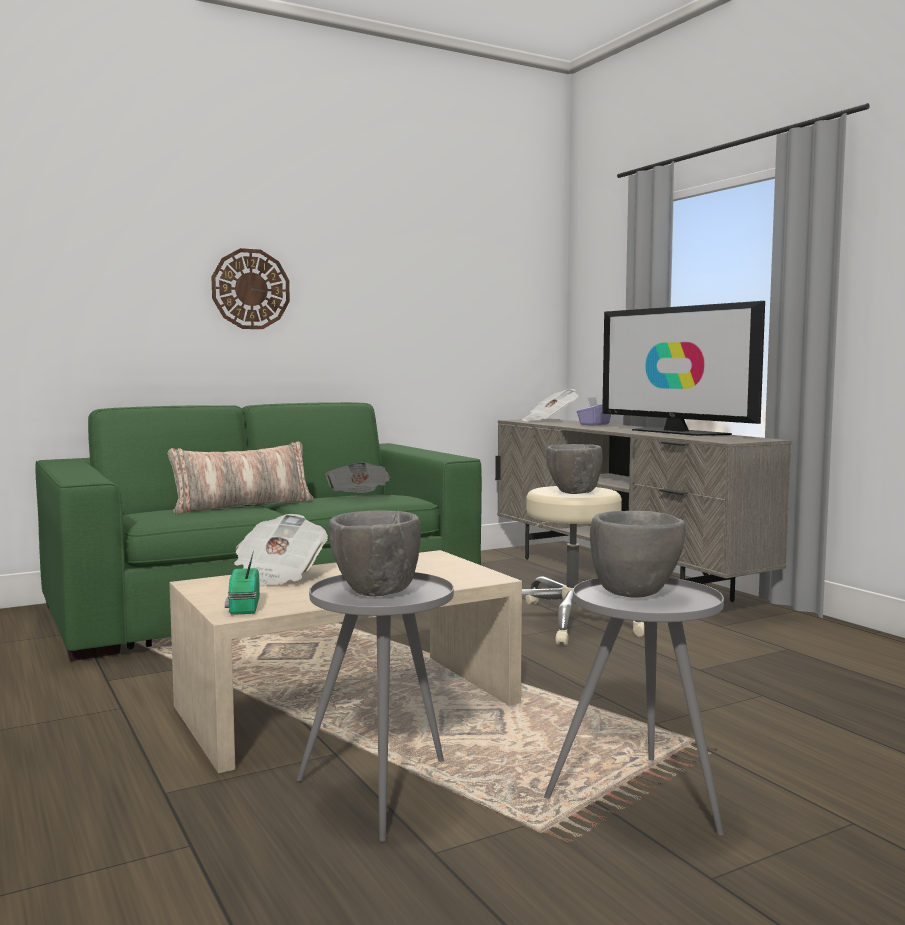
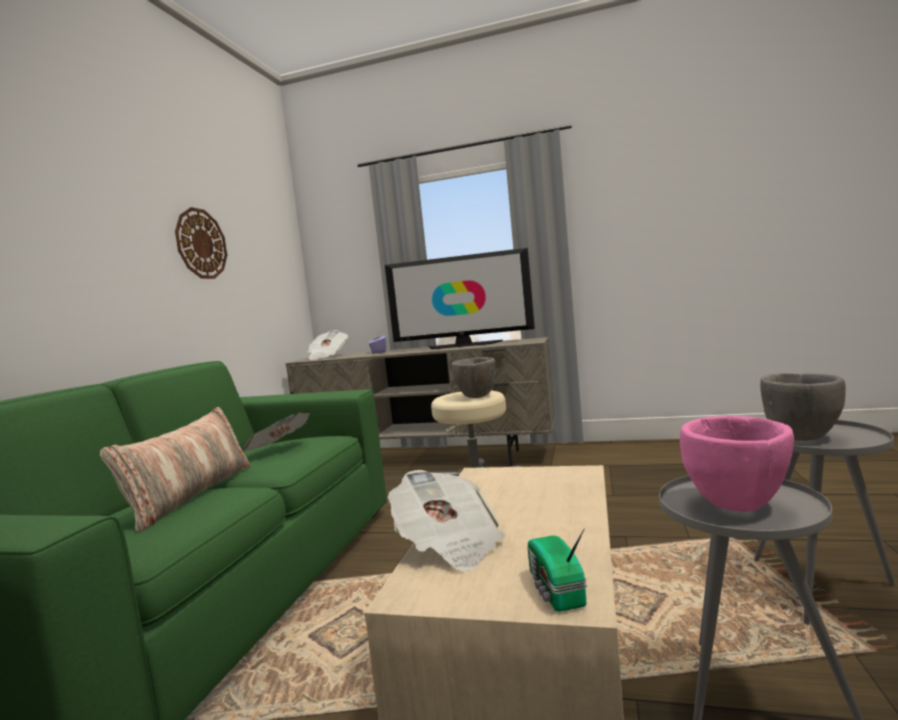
camera: 45 degrees left, 0 degrees up
(243, 607) = (555, 591): radio -> radio turned 45 degrees clockwise
(250, 289) = (63, 247): wall clock -> wall clock (201, 244)
(375, 593) = (737, 506): grey bowl -> pink bowl

